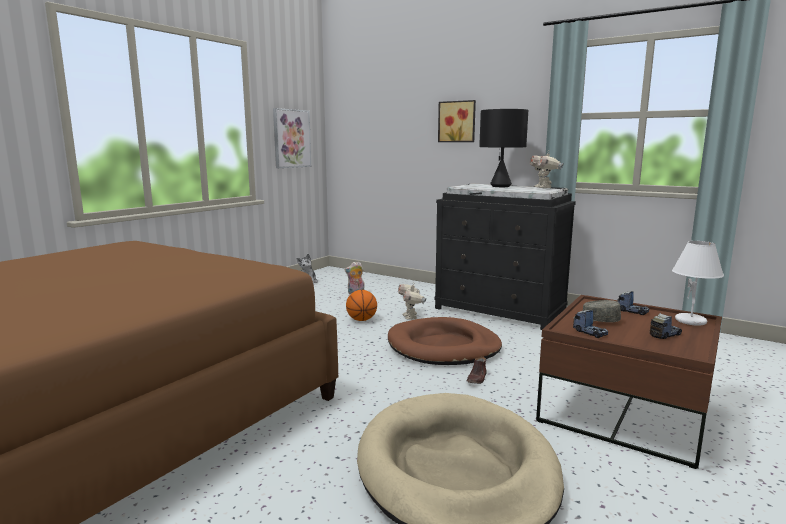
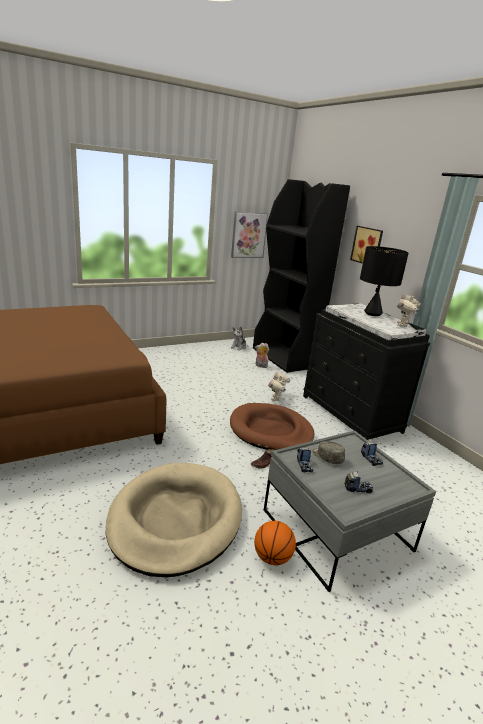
camera: 25 degrees right, 10 degrees up
(361, 320) = (240, 390): basketball -> basketball (272, 557)
(372, 281) = (284, 358): none -> black bookcase
(625, 411) = (336, 530): brown coffee table -> grey coffee table
(691, 321) = (403, 485): white table lamp -> none

